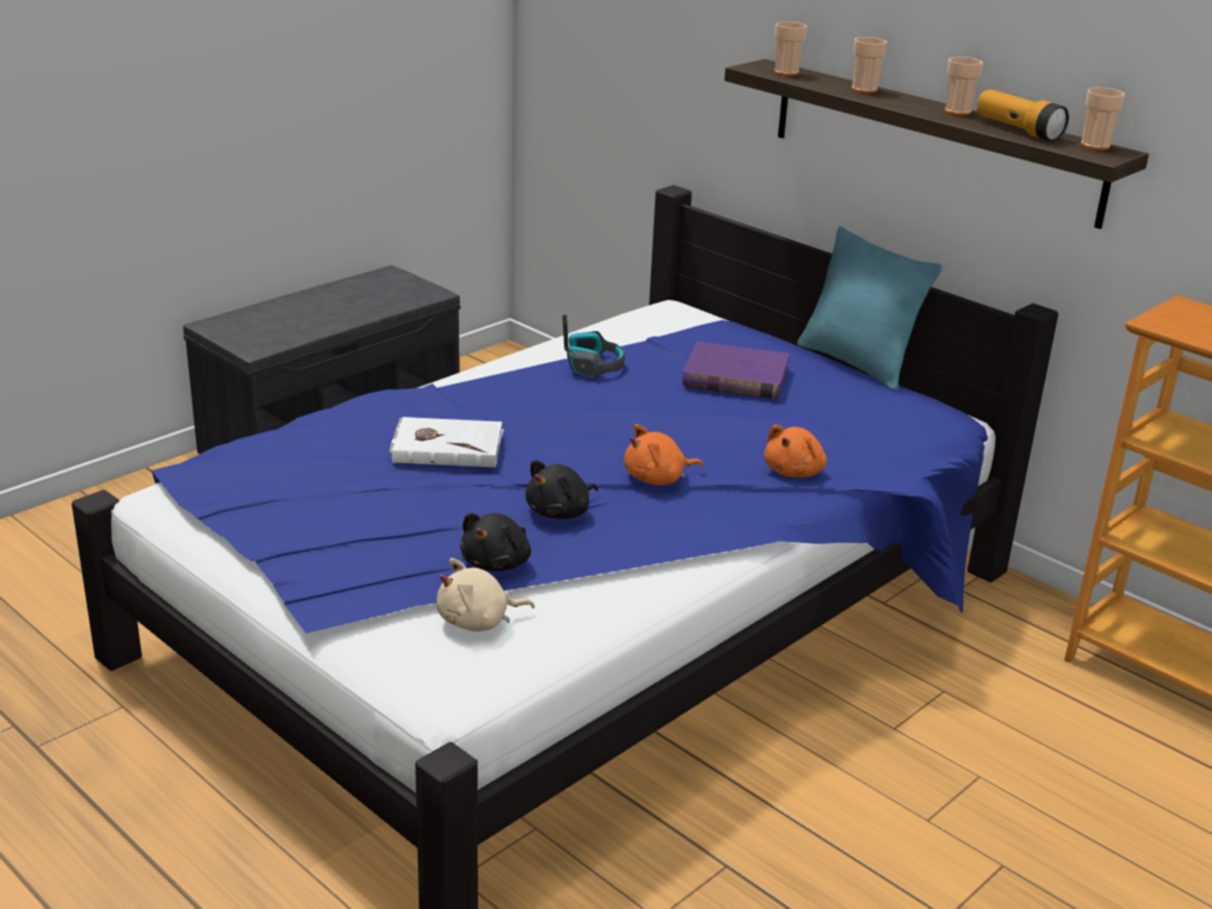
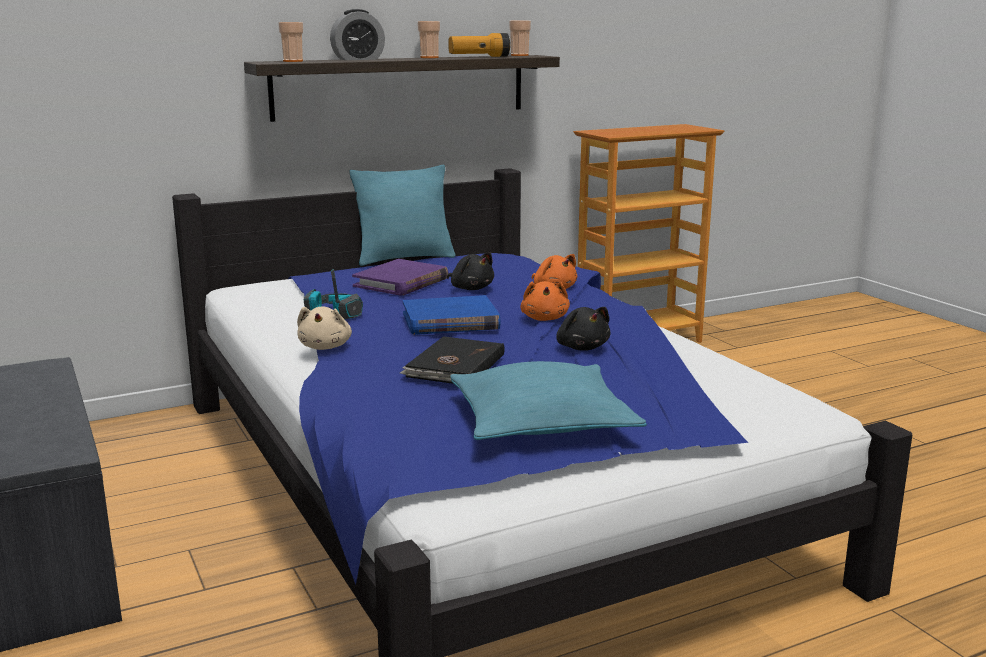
camera: 70 degrees left, 10 degrees down
(318, 512) = (542, 422): none -> turquoise pillow
(447, 446) = (454, 366): white book -> black book
(478, 621) = (724, 392): beige plush toy -> beige plush toy (325, 347)
(498, 563) = (651, 372): black plush toy -> black plush toy (471, 288)
(595, 424) = (450, 321): none -> blue book
(864, 90) = (358, 59): cup -> alarm clock

